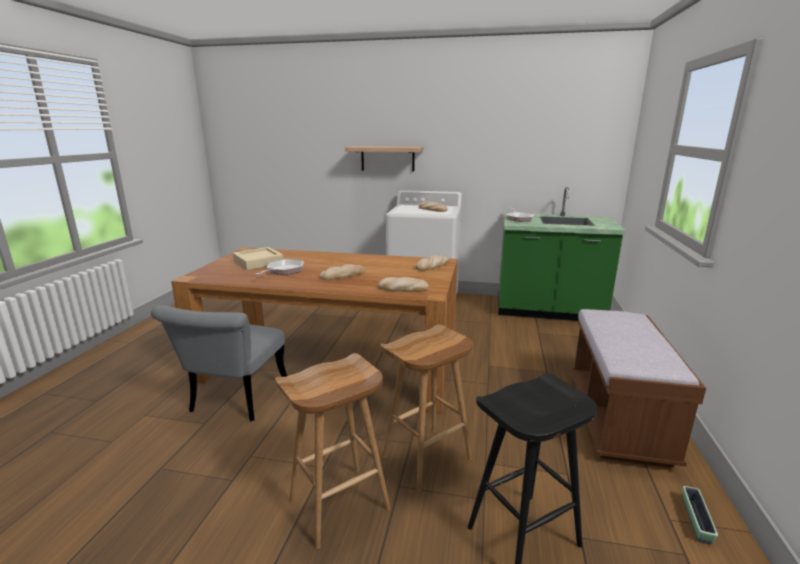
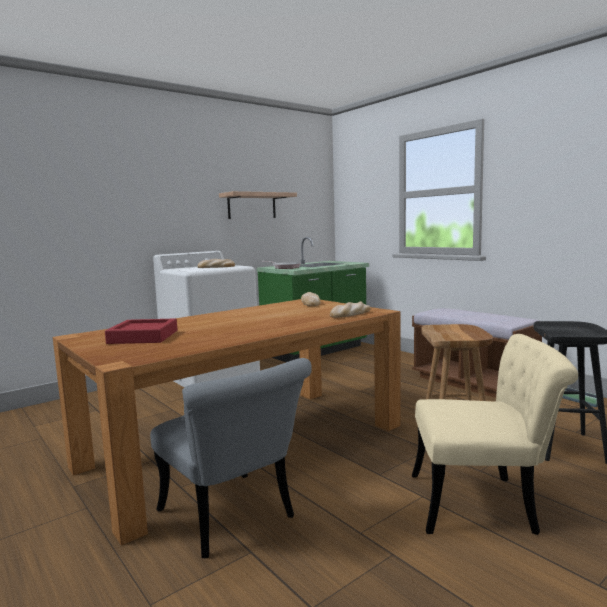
camera: 50 degrees left, 10 degrees down
(258, 262) = (143, 337): beige tray -> red tray
(283, 271) = (205, 333): frying pan -> none
(338, 506) = (485, 503): brown stool -> beige chair
(342, 275) = (273, 321): bread -> none
(387, 158) = (133, 219): shelf -> shelf (252, 206)

